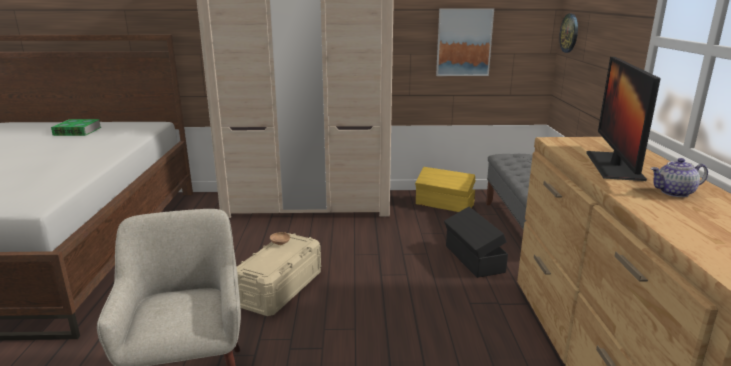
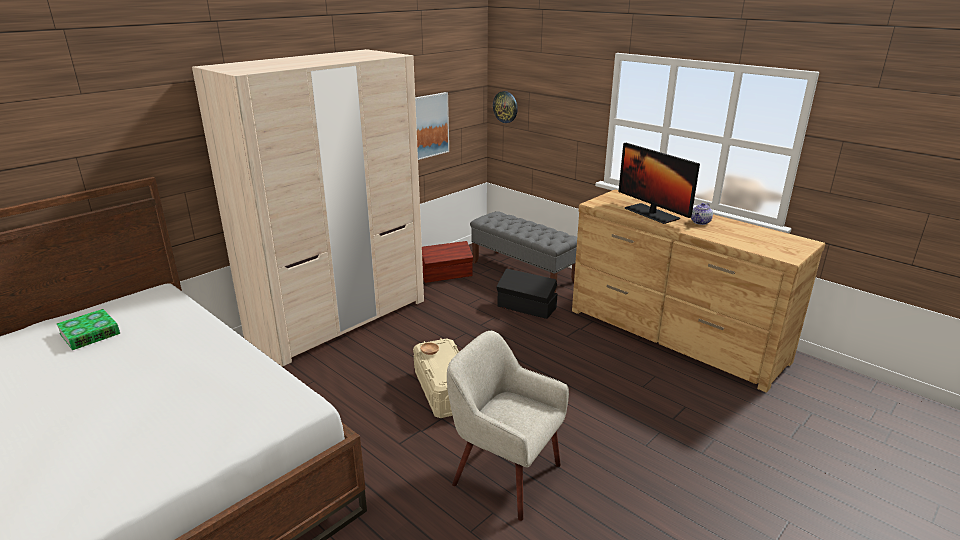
camera: 45 degrees left, 5 degrees up
(444, 204) = (446, 275): yellow storage box -> brown storage box

